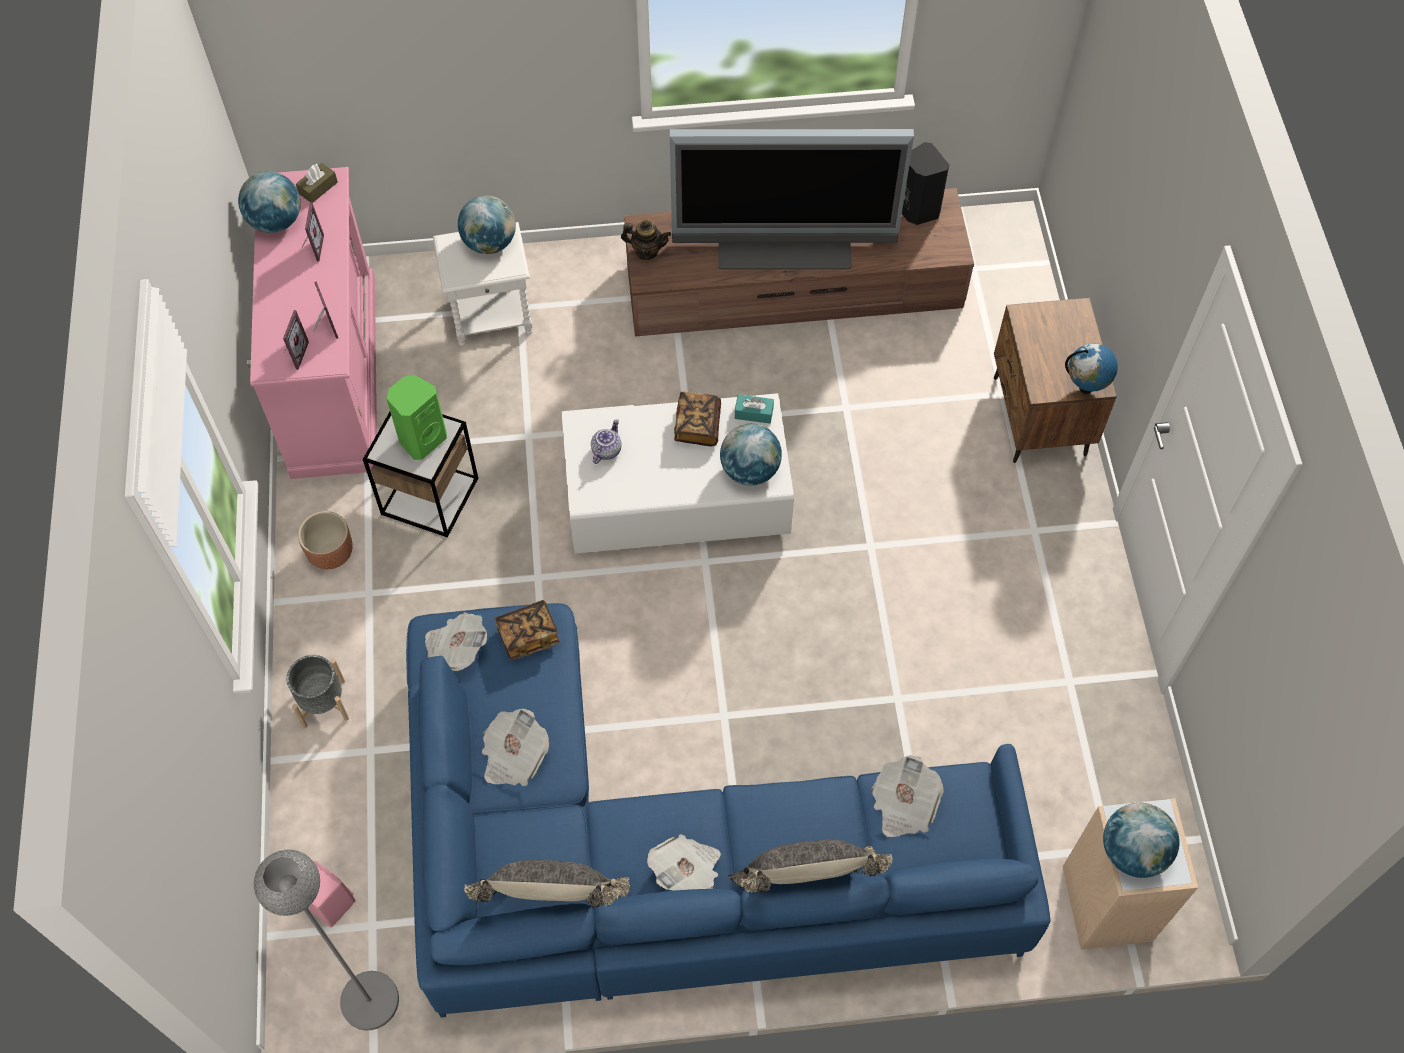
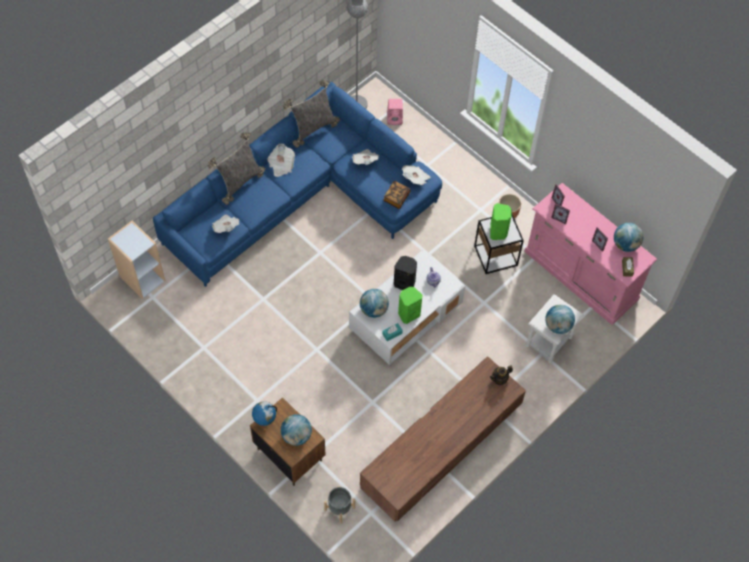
camera: 140 degrees right, 0 degrees up
(323, 703) = (457, 168): grey planter -> grey planter (340, 508)
(697, 426) = (408, 314): book -> green speaker
(784, 247) = (446, 422): television -> none
(917, 210) = (405, 484): black speaker -> black speaker (405, 283)
(1133, 851) = (135, 236): globe -> globe (296, 436)

